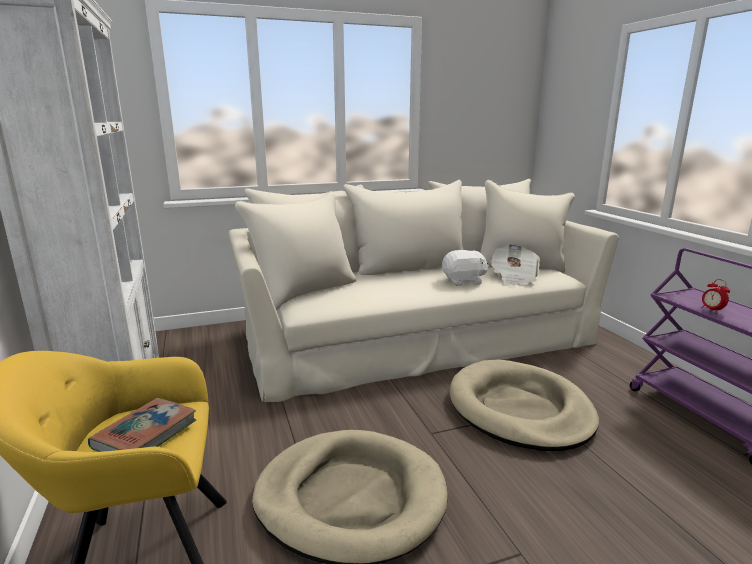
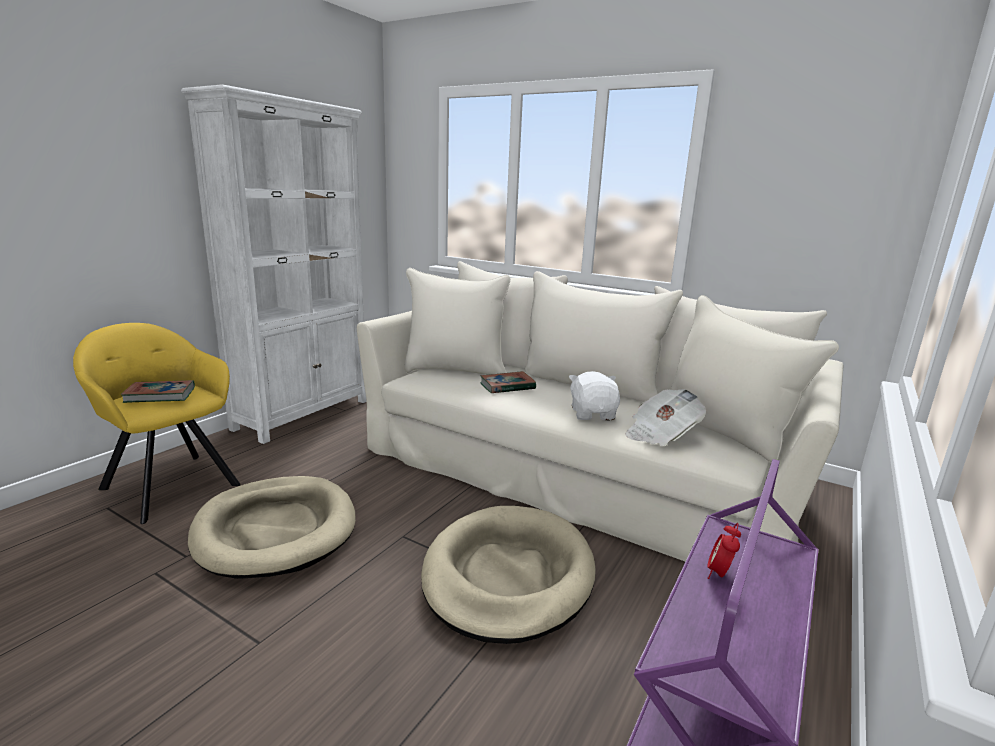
camera: 50 degrees right, 0 degrees up
(379, 286) = (507, 386): none -> book
(463, 281) = (593, 414): white plush toy -> white plush toy turned 135 degrees counterclockwise

